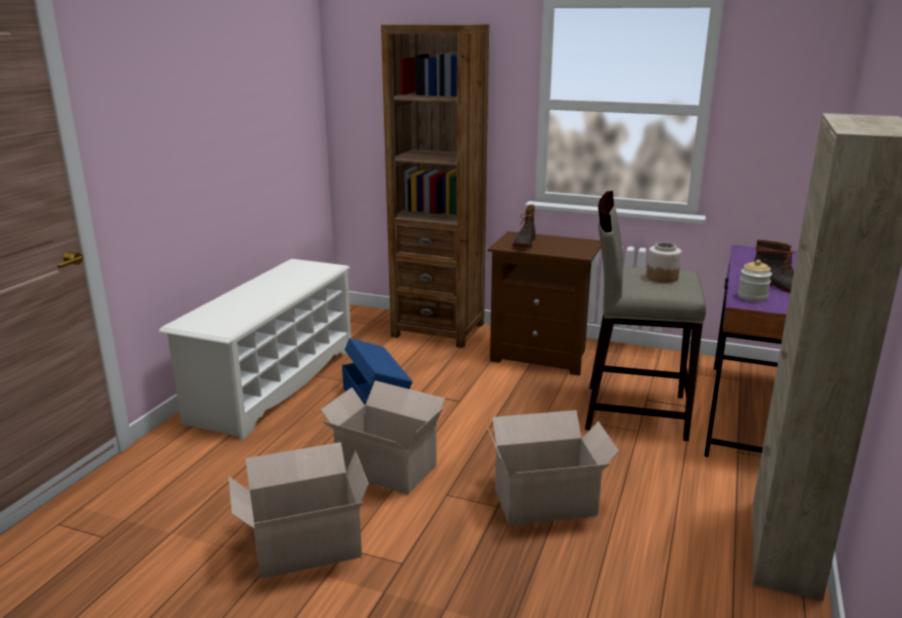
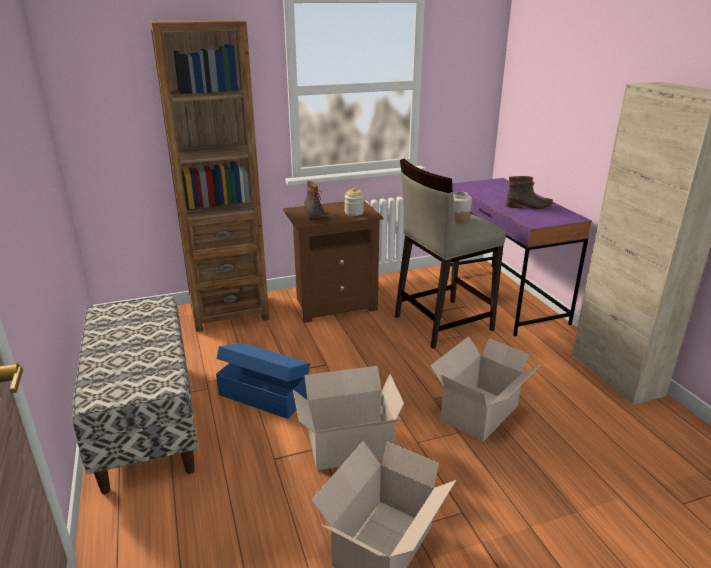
camera: 40 degrees left, 5 degrees up
(274, 383) = (145, 419): white shoe rack -> bench
(752, 297) = (529, 218): jar -> jar (354, 213)

